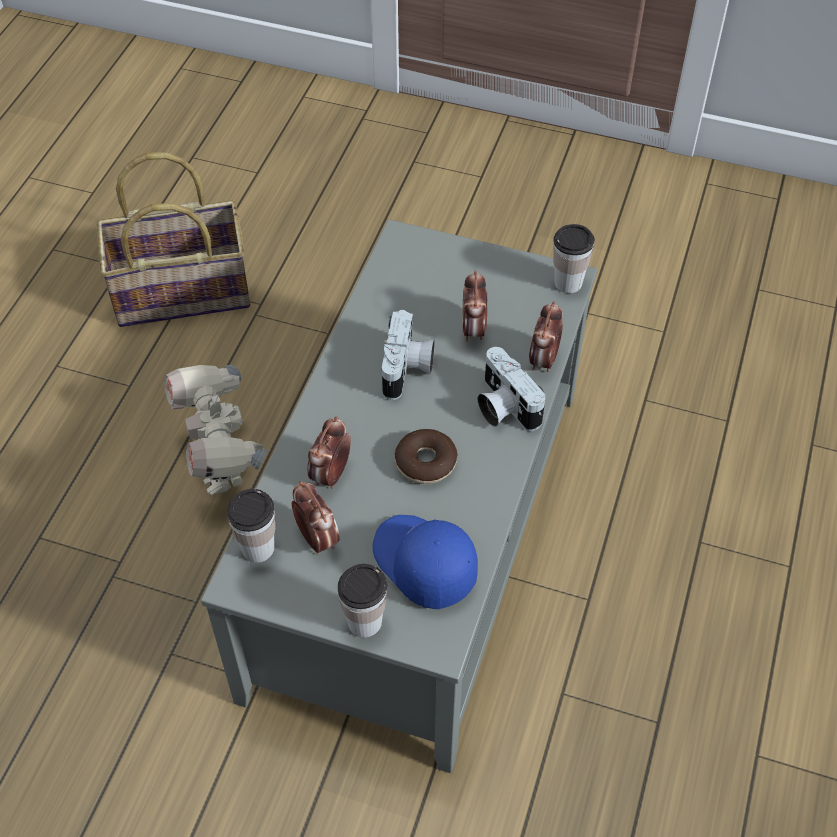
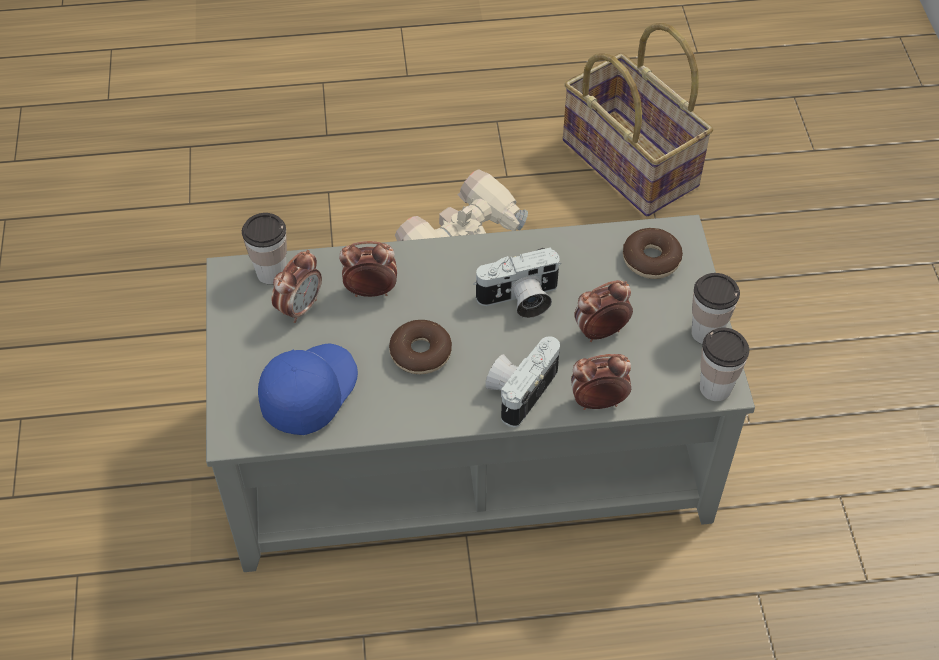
camera: 65 degrees right, 0 degrees up
(365, 622) = (232, 373): cup -> cup (706, 333)
(417, 267) = (651, 260): none -> donut

